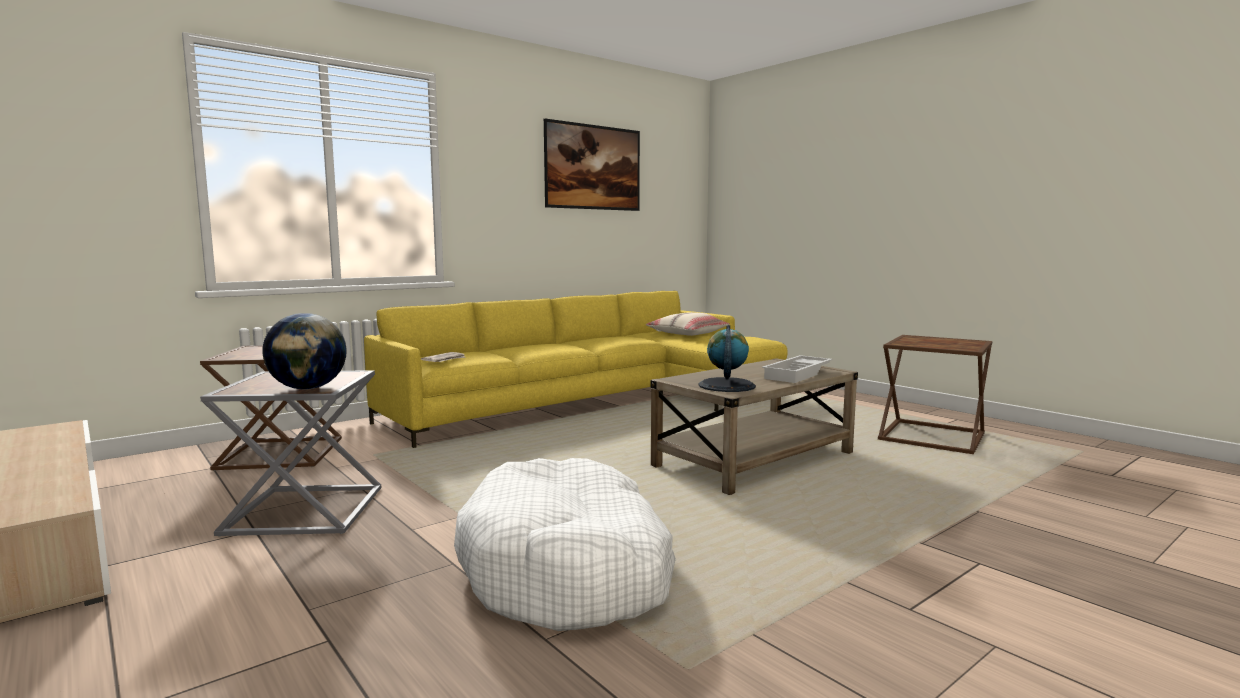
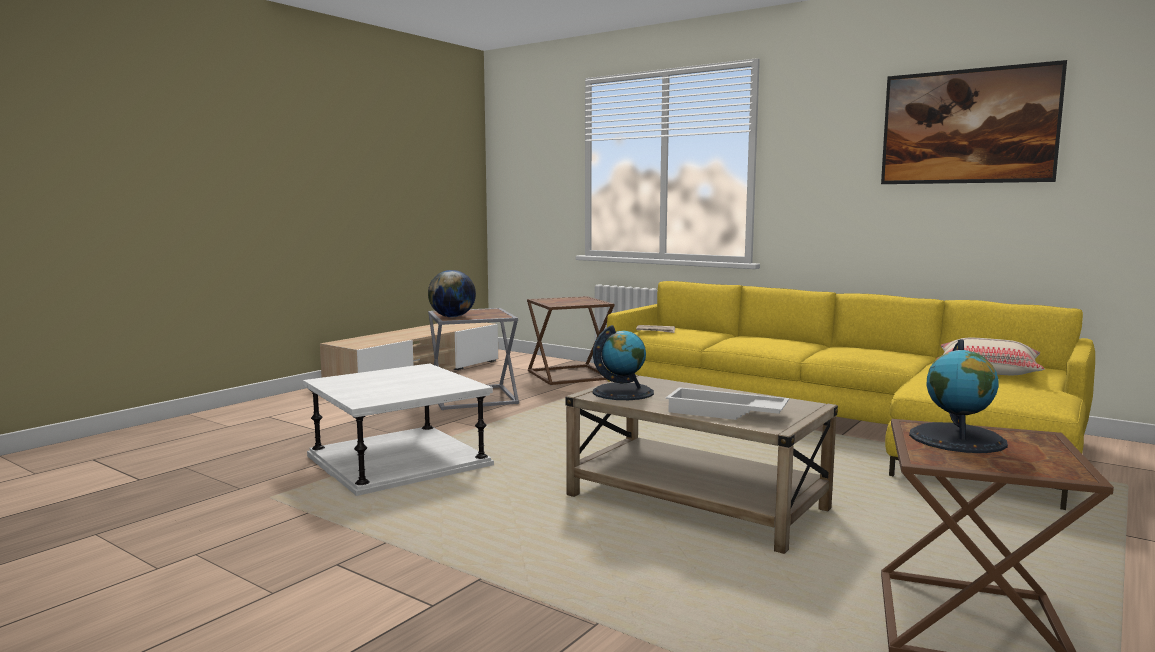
camera: 75 degrees right, 0 degrees up
(568, 569) = (399, 461): white dog bed -> white side table
(925, 343) = (957, 439): none -> globe

